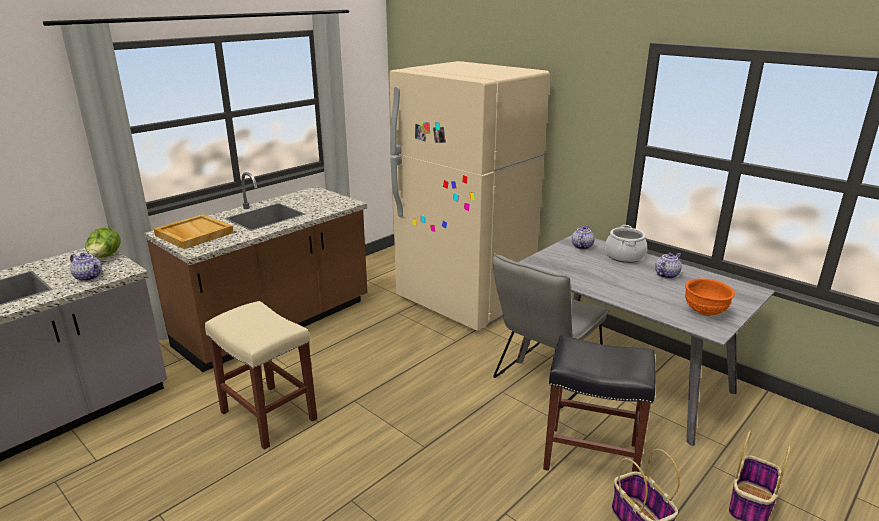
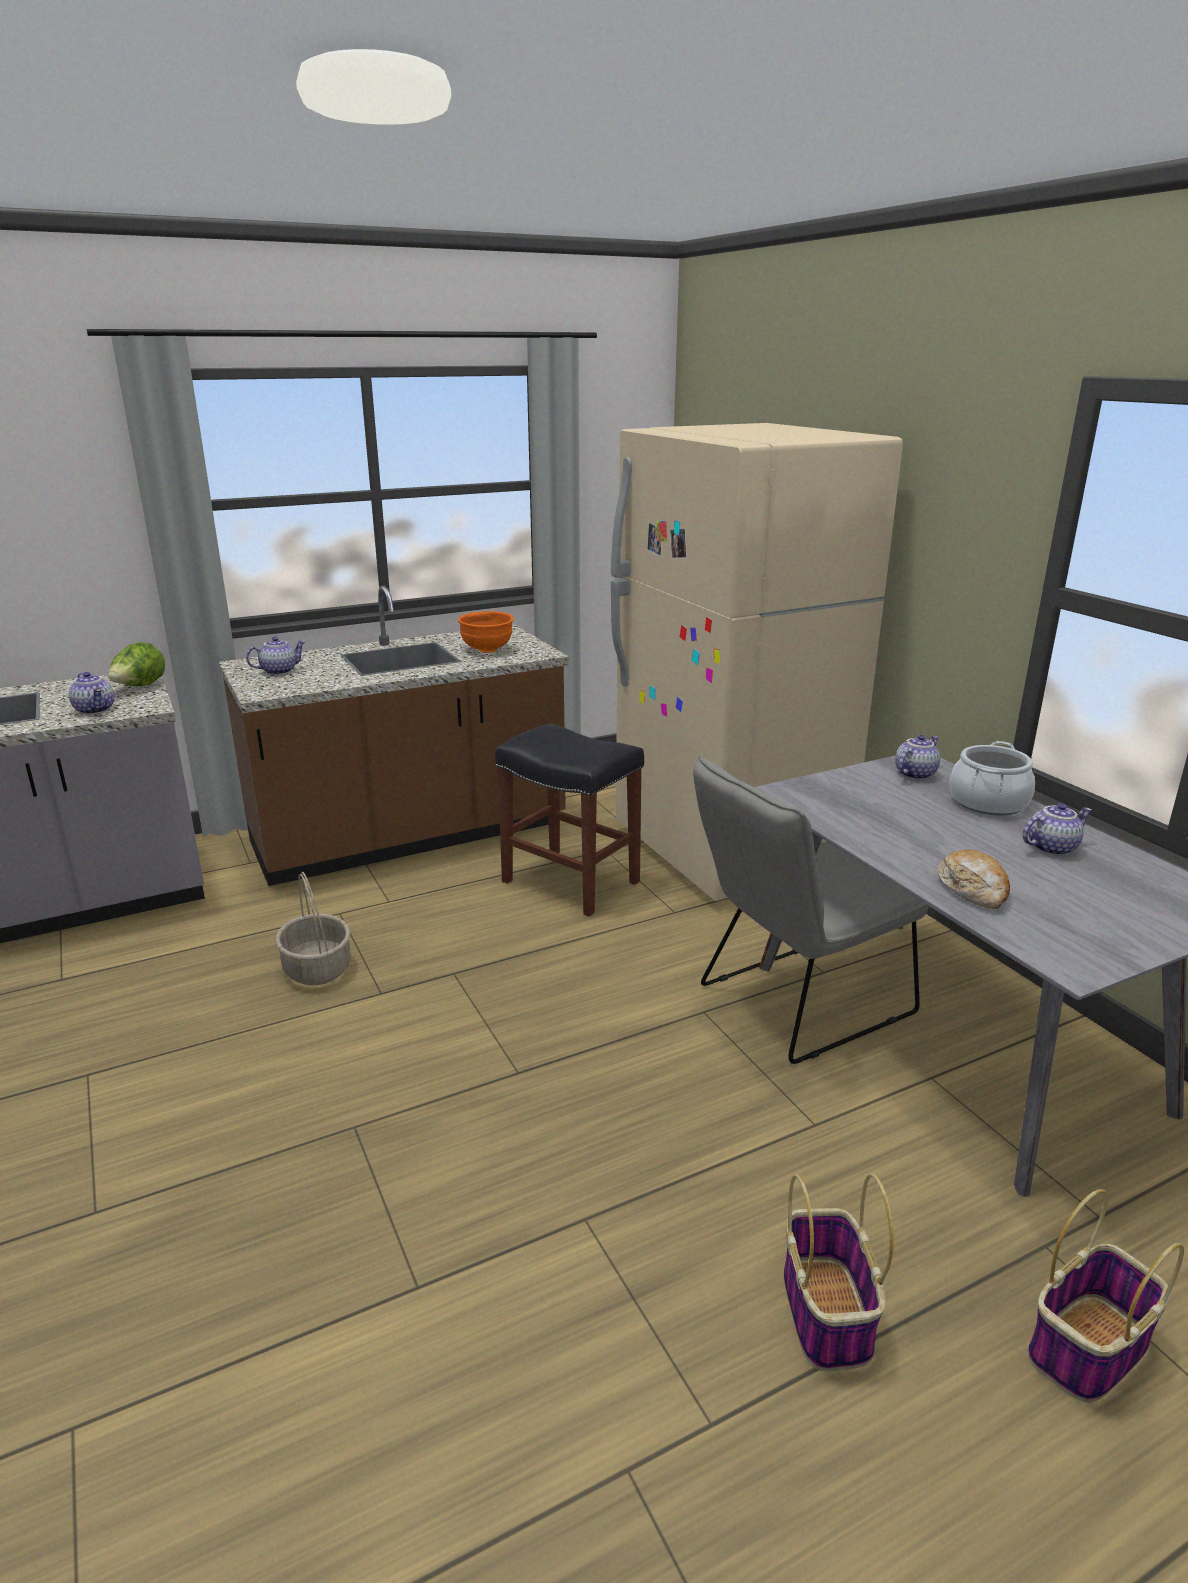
camera: 20 degrees right, 0 degrees up
(193, 234) = (279, 671): beige tray -> teapot
(270, 416) = (318, 969): beige stool -> basket
(593, 456) = (805, 1162): black stool -> black stool (572, 882)
(648, 302) = (973, 890): none -> bread
(705, 312) = (1083, 929): orange bowl -> orange bowl (487, 650)

